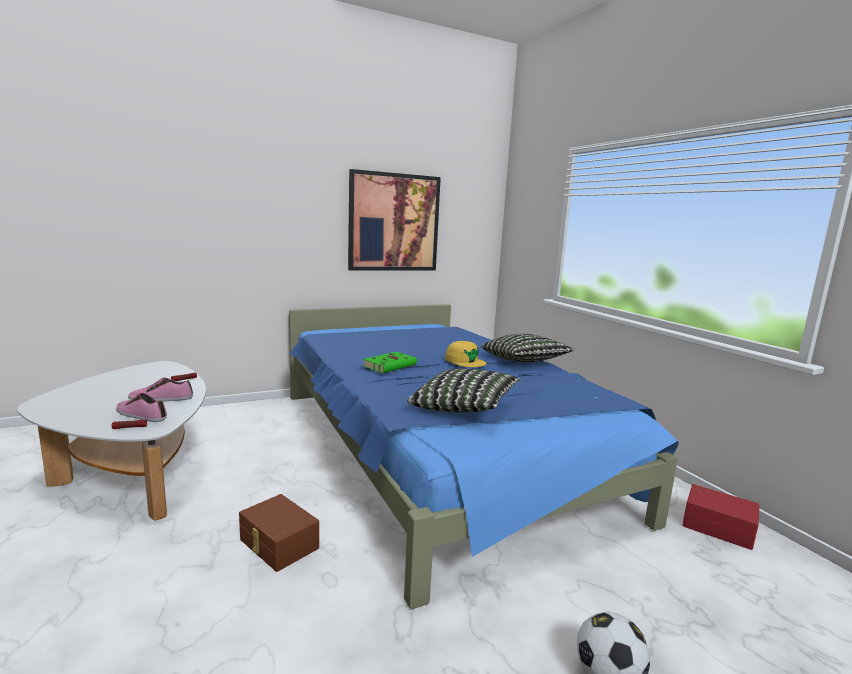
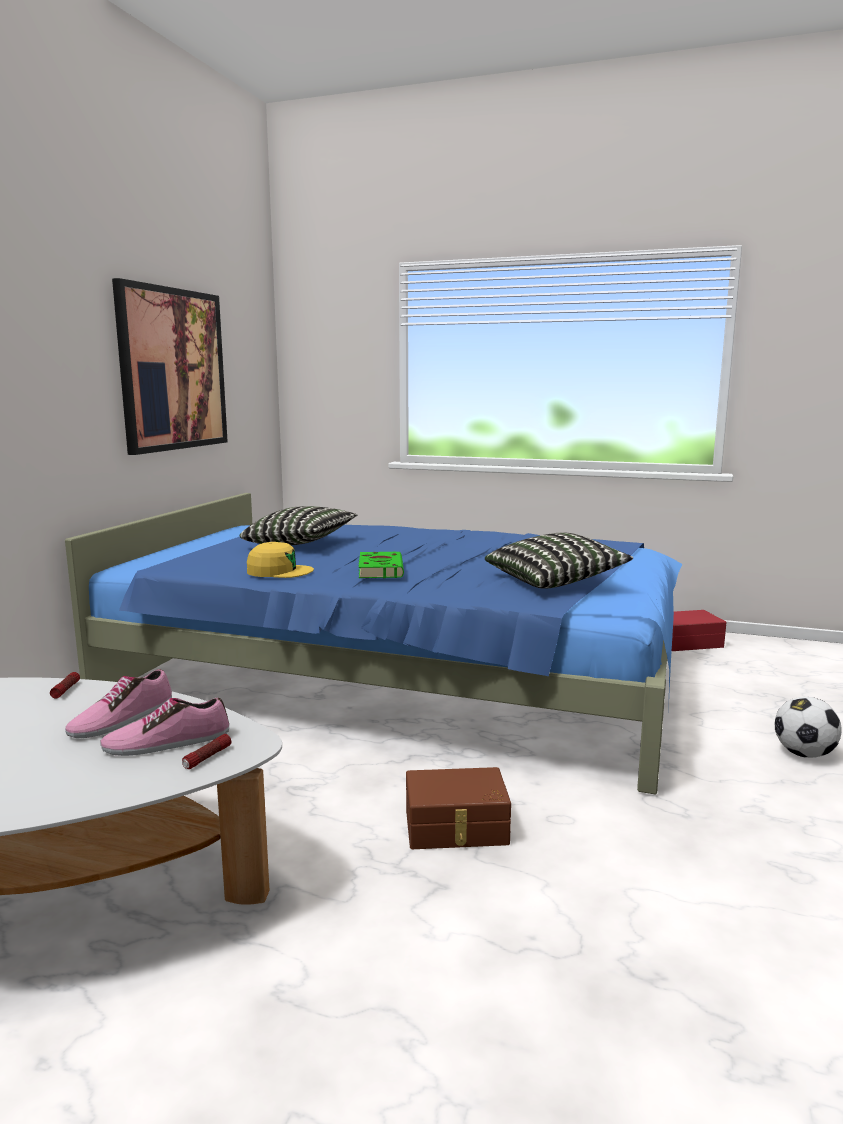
camera: 45 degrees left, 0 degrees up
(465, 361) = (428, 546): yellow cap -> yellow cap (279, 571)
(524, 362) = (468, 535): pillow -> pillow (300, 544)

